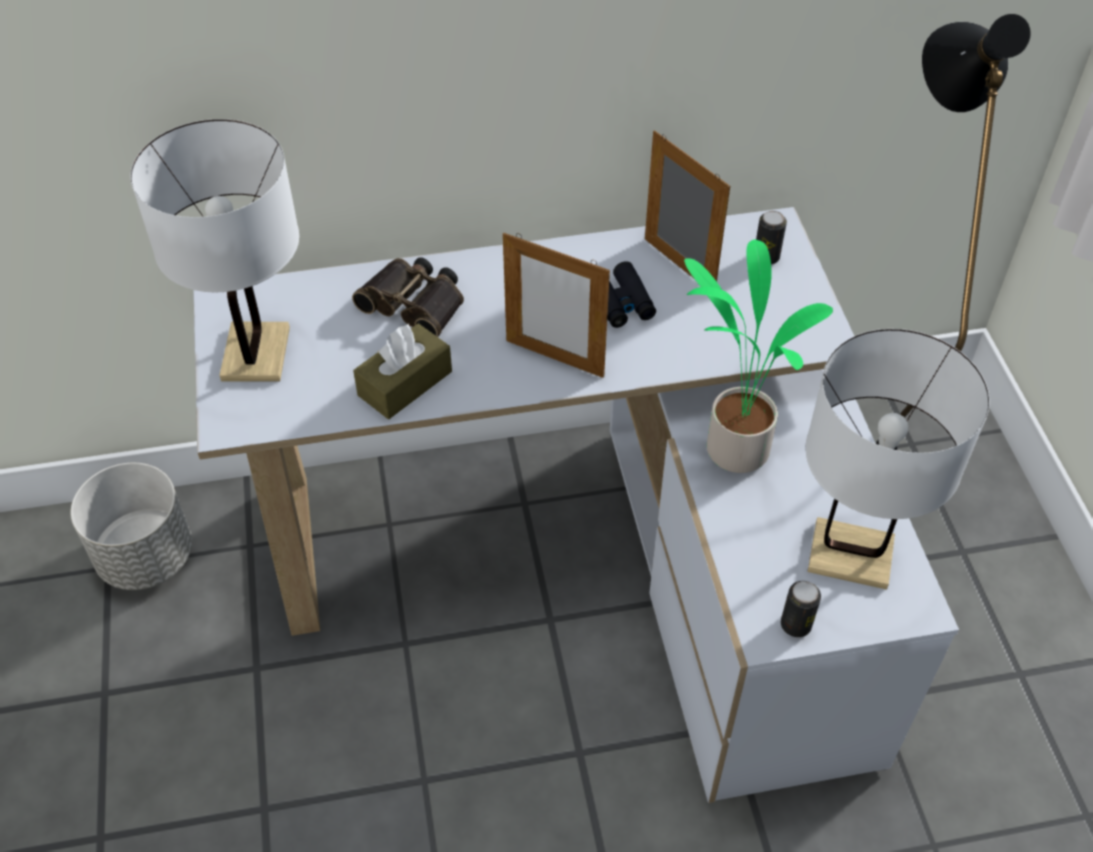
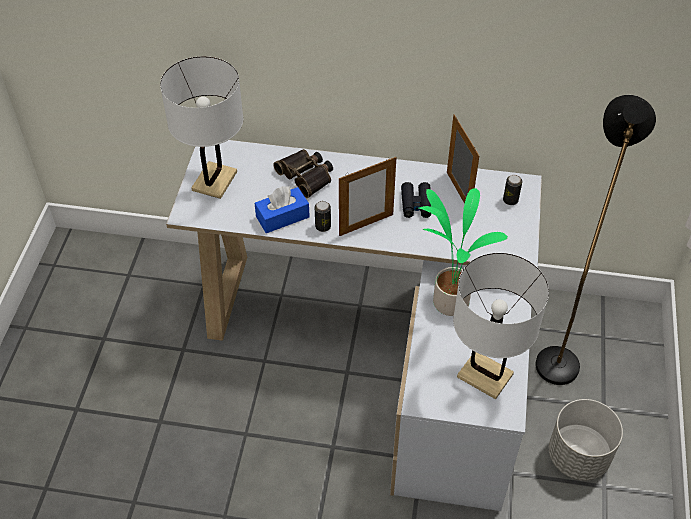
camera: 20 degrees right, 0 degrees up
(147, 557) = (149, 275): grey planter -> grey planter (578, 456)
(405, 383) = (282, 217): brown tissue box -> blue tissue box
(554, 358) = (366, 225): picture frame -> picture frame turned 75 degrees counterclockwise
(795, 625) = (436, 402): can -> can (323, 226)

